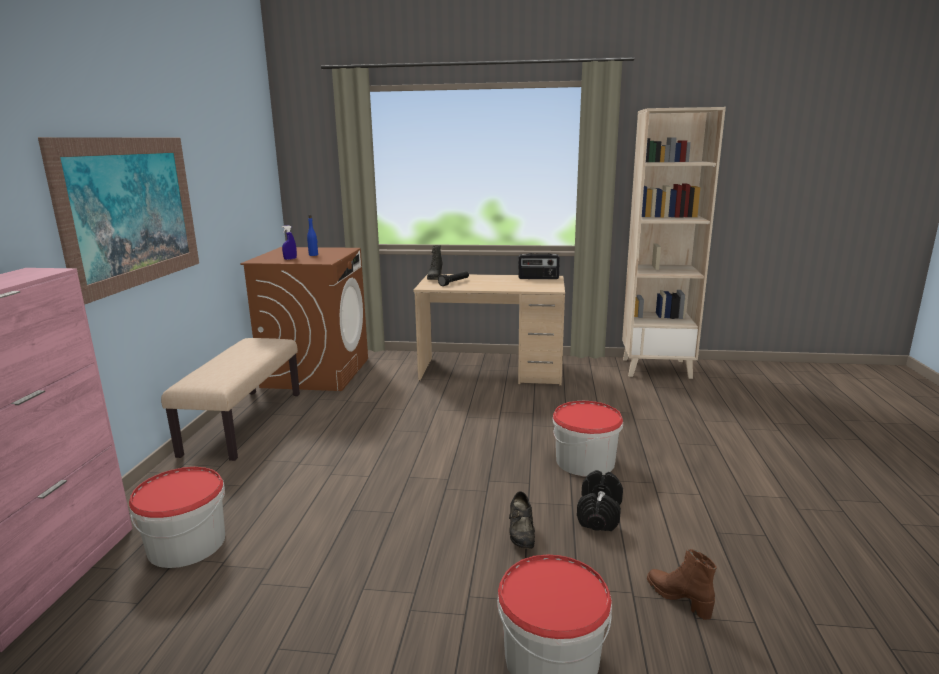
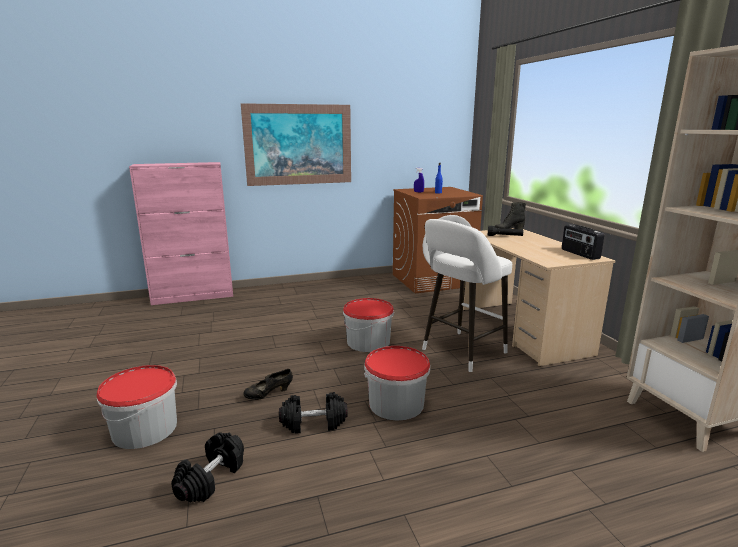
camera: 65 degrees right, 0 degrees up
(186, 543) = (225, 309): bucket -> bucket (368, 342)
(243, 423) = (346, 284): beige bench -> none
(510, 407) = (461, 352): none -> white stool
(679, 598) = (211, 478): brown boot -> black dumbbell

